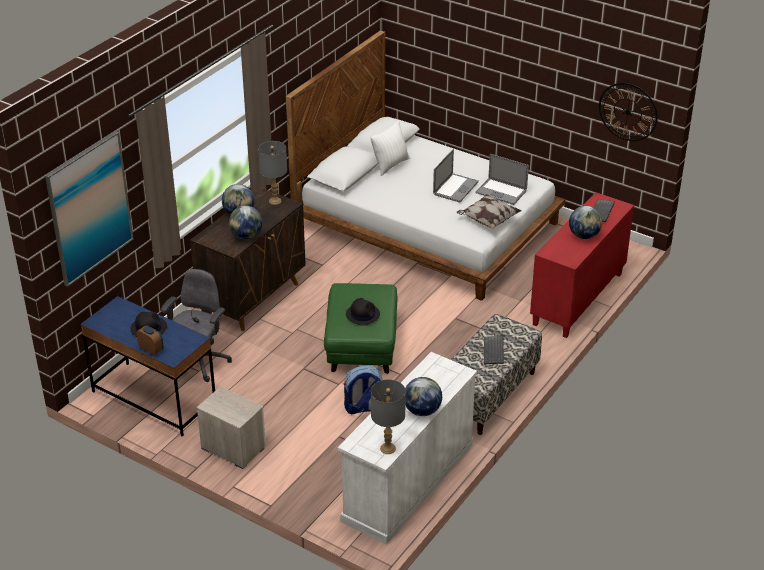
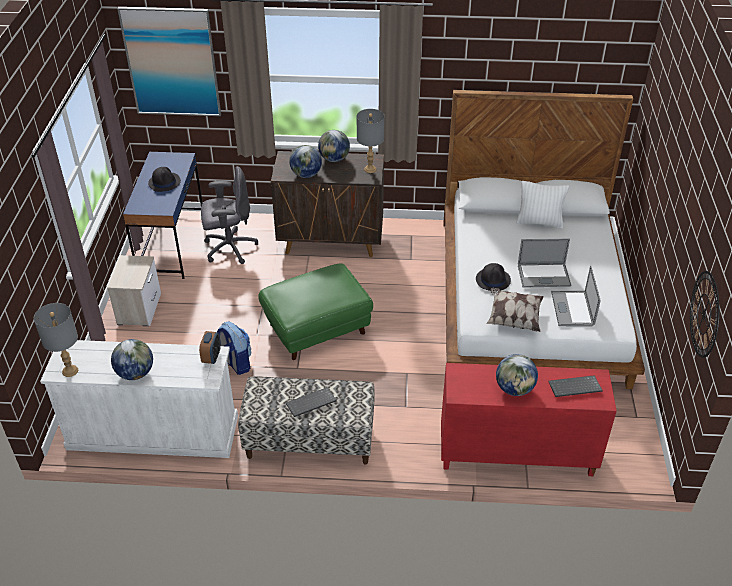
camera: 60 degrees right, 5 degrees up
(151, 350) = (138, 194): alarm clock -> alarm clock (211, 357)
(362, 314) = (304, 296): black hat -> black hat (493, 280)

